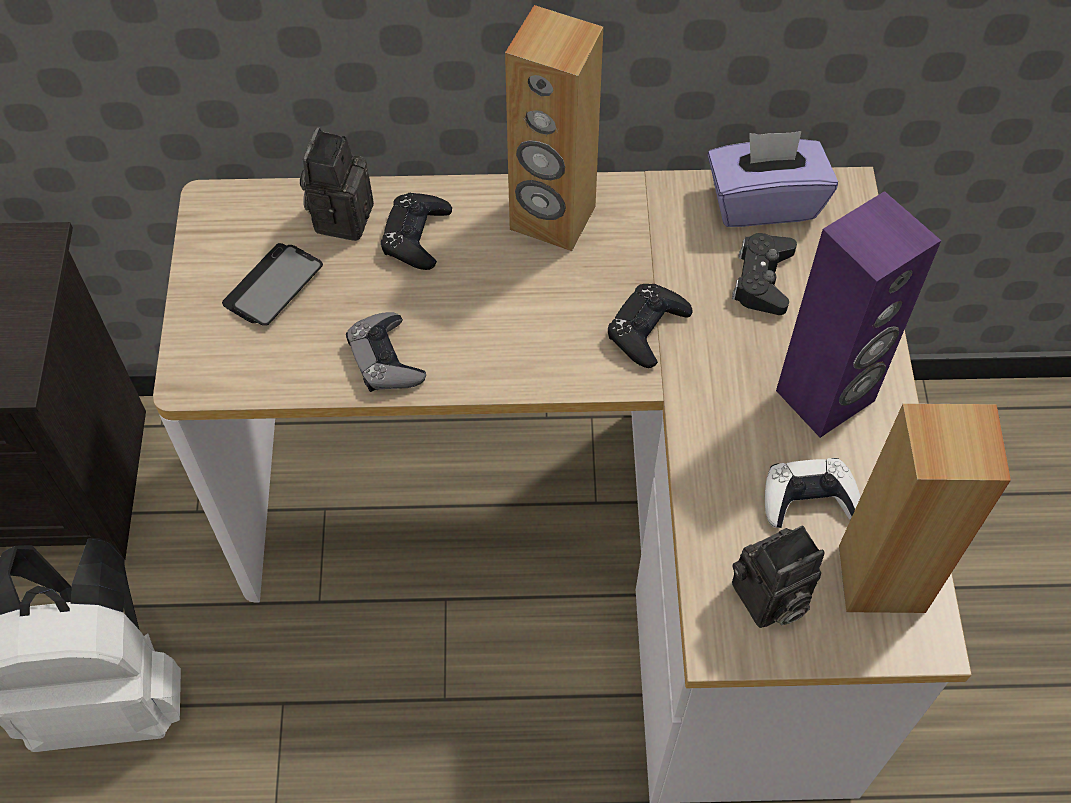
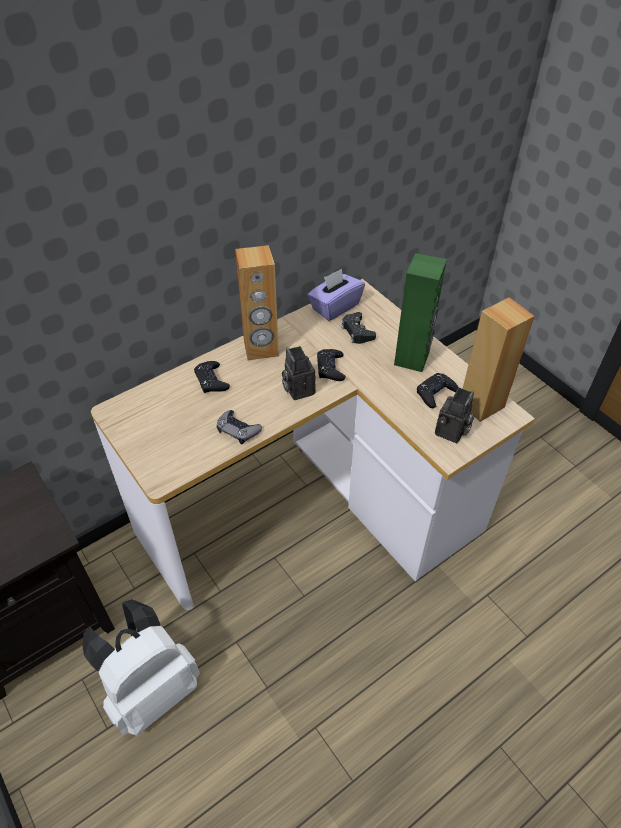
camera: 35 degrees left, 10 degrees down
(273, 286) = (166, 428): phone -> none
(341, 215) = (172, 388): camera -> camera (297, 389)
(808, 498) = (435, 393): white game controller -> black game controller
(826, 397) = (412, 358): purple speaker -> green speaker

